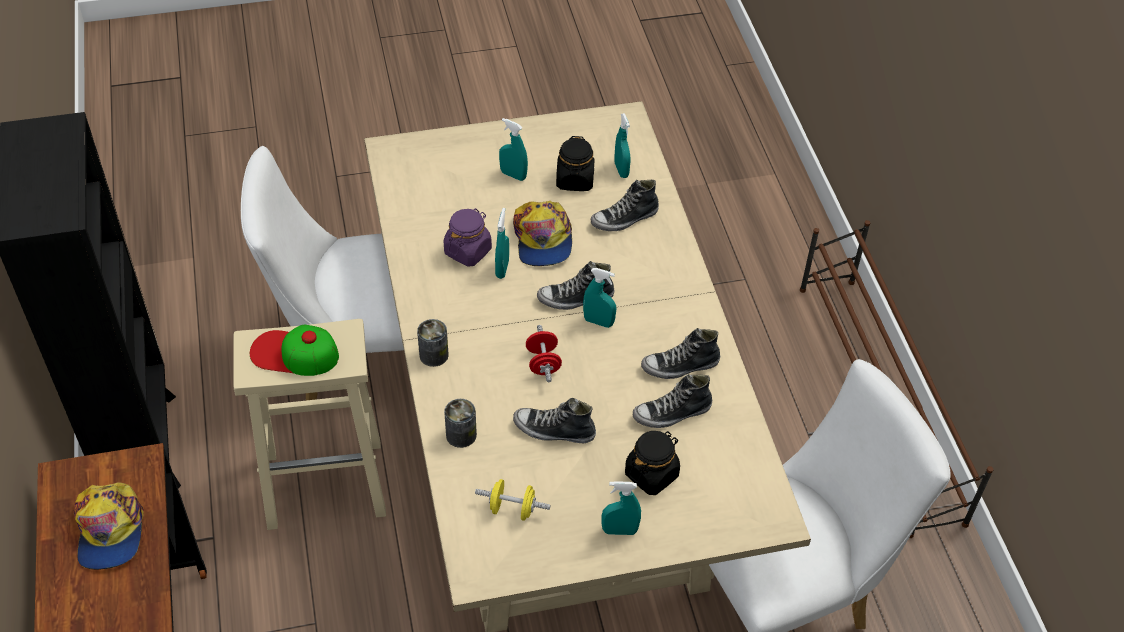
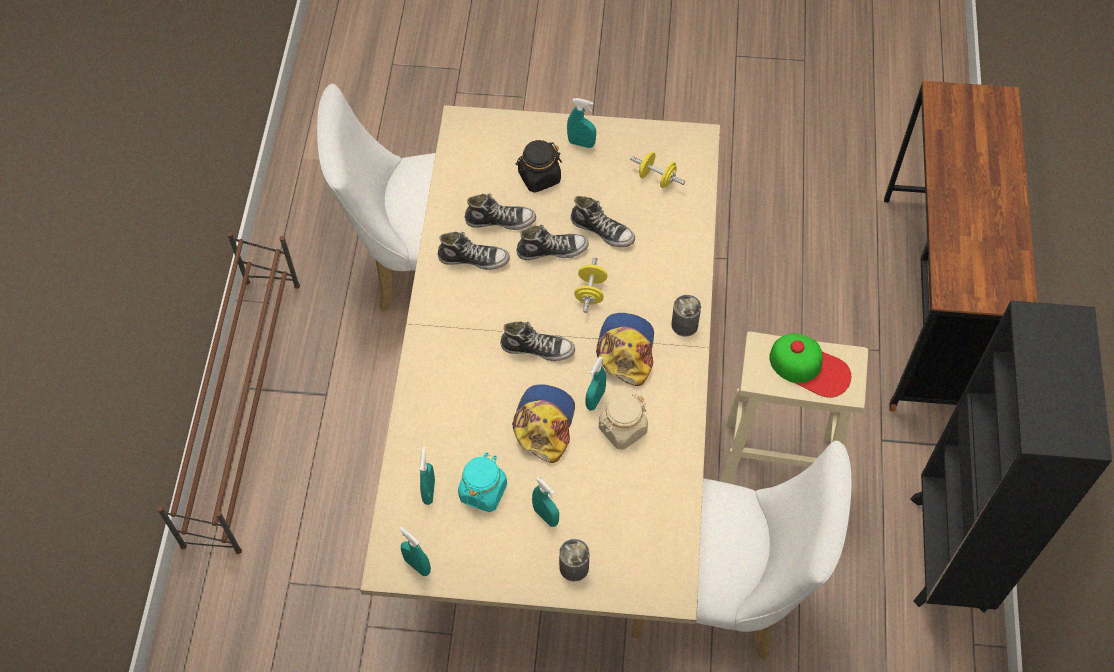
camera: 160 degrees left, 10 degrees up
(110, 530) = (974, 244): cap -> cap (626, 350)
(461, 435) = (680, 246): can -> can (574, 567)
(468, 251) = (622, 429): purple jar -> beige jar
(543, 363) = (590, 292): red dumbbell -> yellow dumbbell
(575, 180) = (483, 491): black jar -> turquoise jar
(598, 322) = (526, 319): turquoise spray bottle -> turquoise spray bottle (417, 565)
(624, 219) = (453, 427): shoe -> shoe (552, 250)

